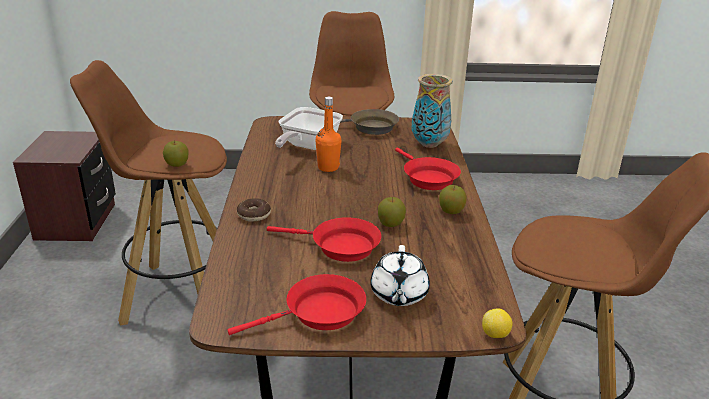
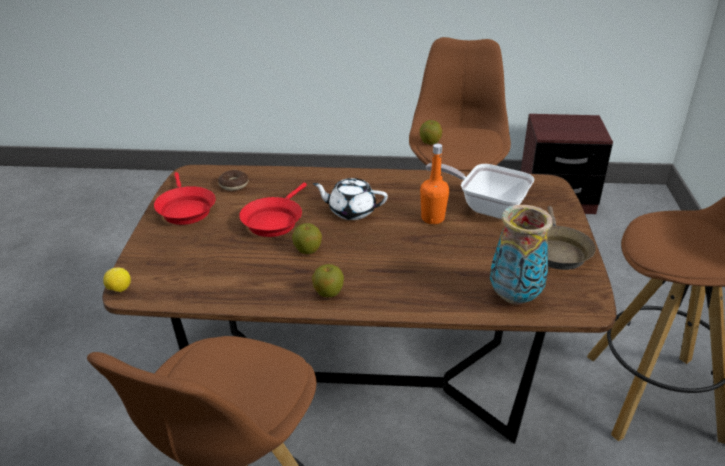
camera: 95 degrees right, 5 degrees up
(254, 215) = (334, 180): donut -> donut (233, 184)
(398, 294) = (193, 246): white teapot -> white teapot (351, 211)
(427, 178) = (411, 284): red frying pan -> none

